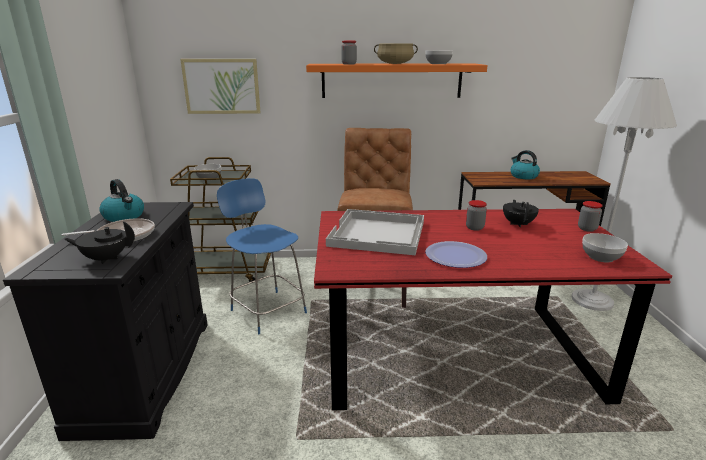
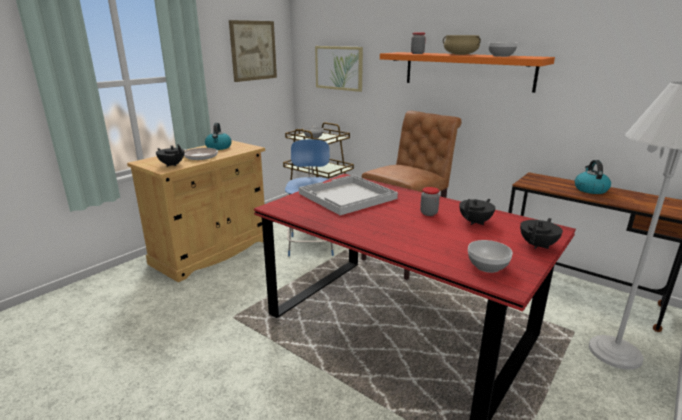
camera: 40 degrees right, 0 degrees up
(100, 67) = (253, 50): none -> picture
(146, 373) = (212, 251): black cabinet -> beige cabinet
(455, 256) = (366, 224): plate -> none
(587, 229) = (538, 245): jar -> black teapot

